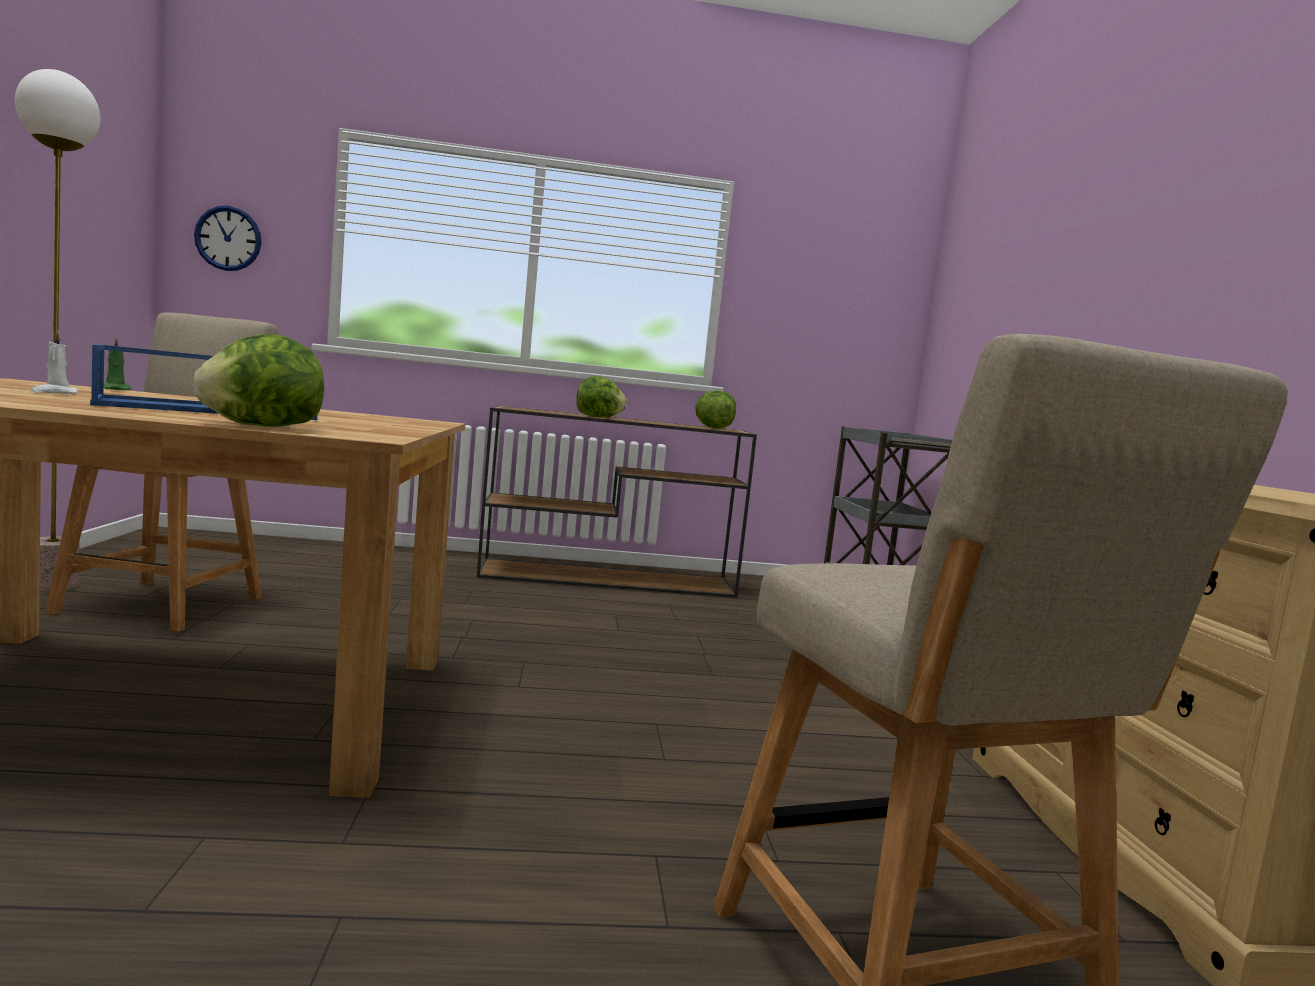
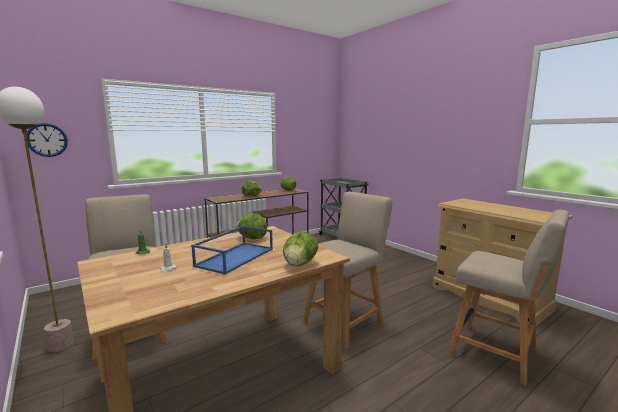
camera: 30 degrees left, 5 degrees up
(347, 415) = (251, 238): none -> lettuce
(562, 730) = (345, 322): none -> beige chair

